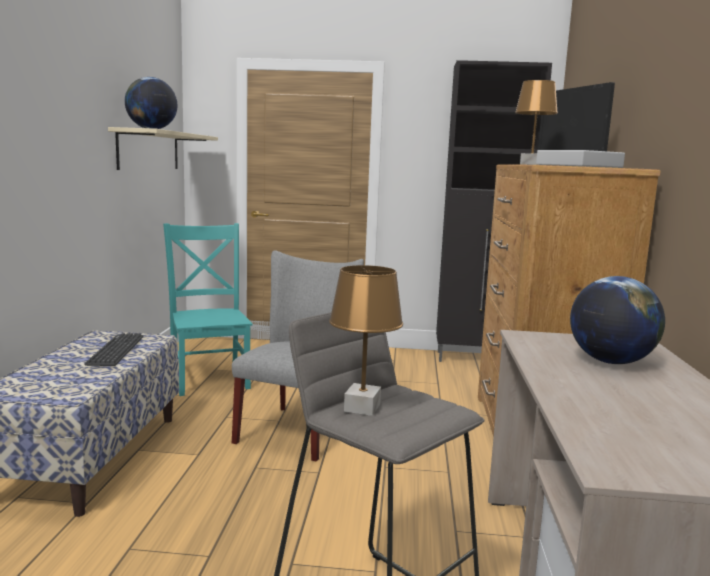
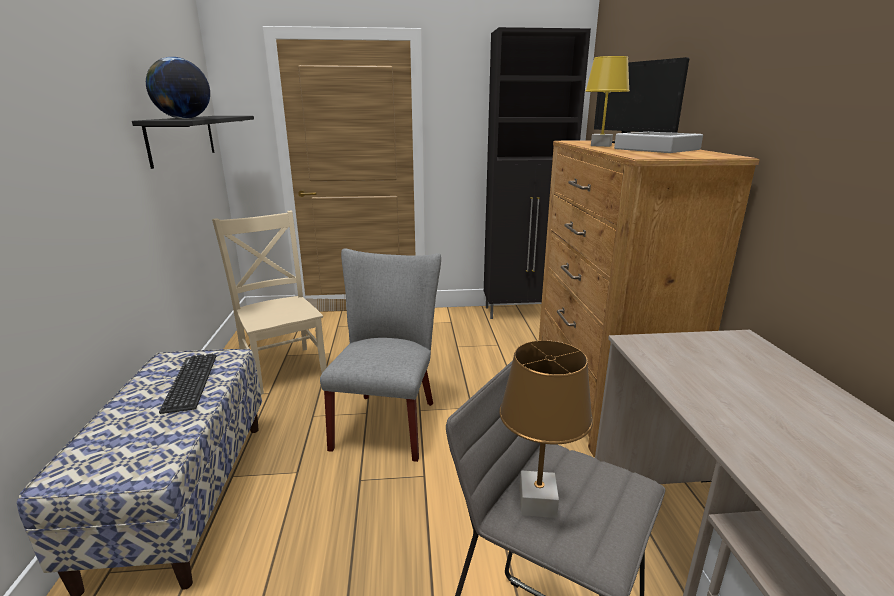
camera: 10 degrees left, 10 degrees up
(149, 150) = (182, 138): beige shelf -> black shelf
(209, 378) = (283, 367): turquoise chair -> beige chair
(531, 164) = (601, 145): brown table lamp -> yellow table lamp
(611, 362) = (744, 377): globe -> none

